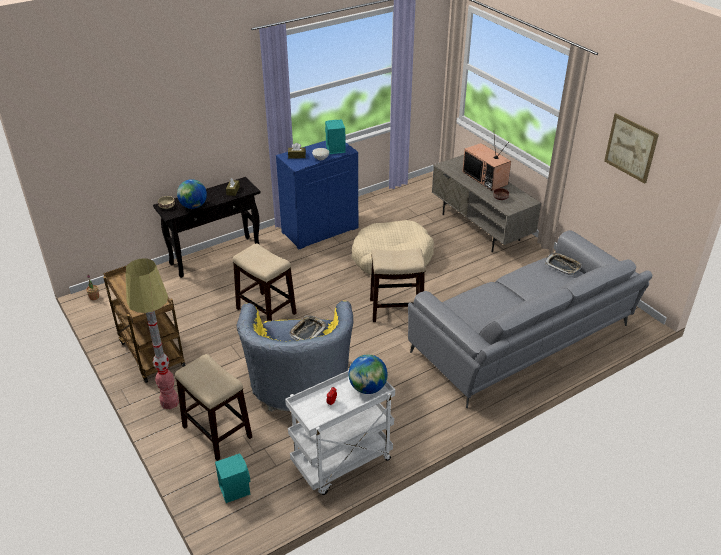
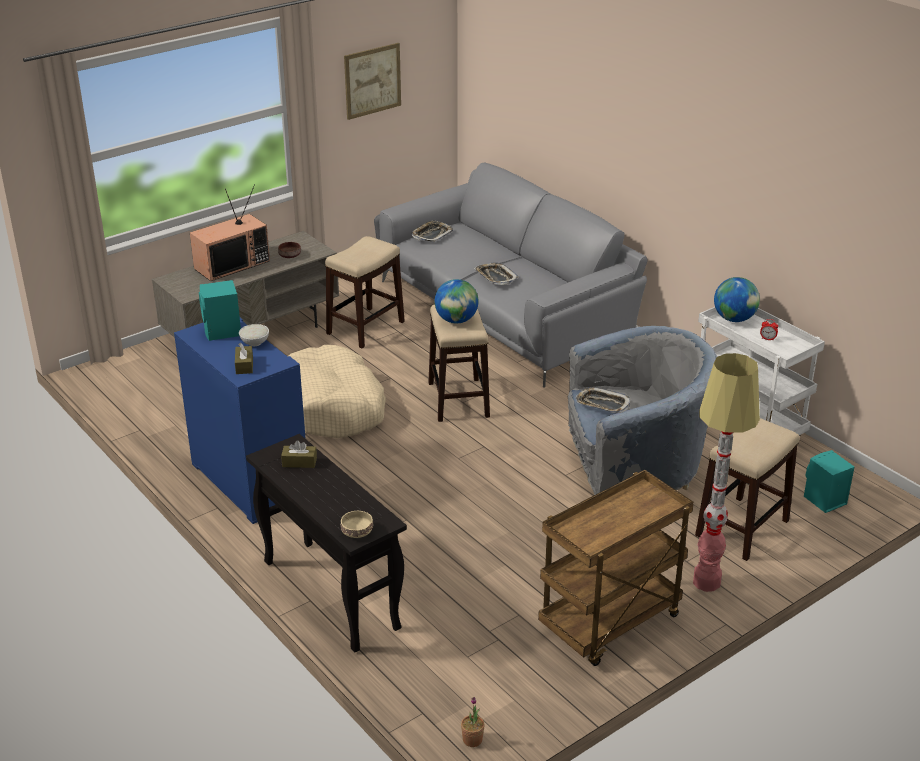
camera: 95 degrees left, 5 degrees down
(193, 206) = (355, 500): globe -> globe (456, 320)
(265, 311) = (480, 516): stool -> stool (365, 328)
(299, 385) = (632, 469): yellow armchair -> grey armchair
(491, 293) = (495, 277): none -> tray

